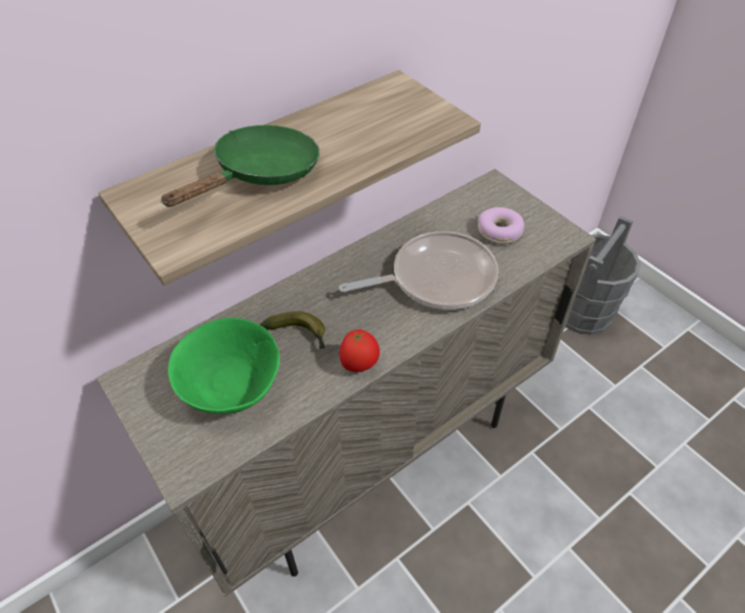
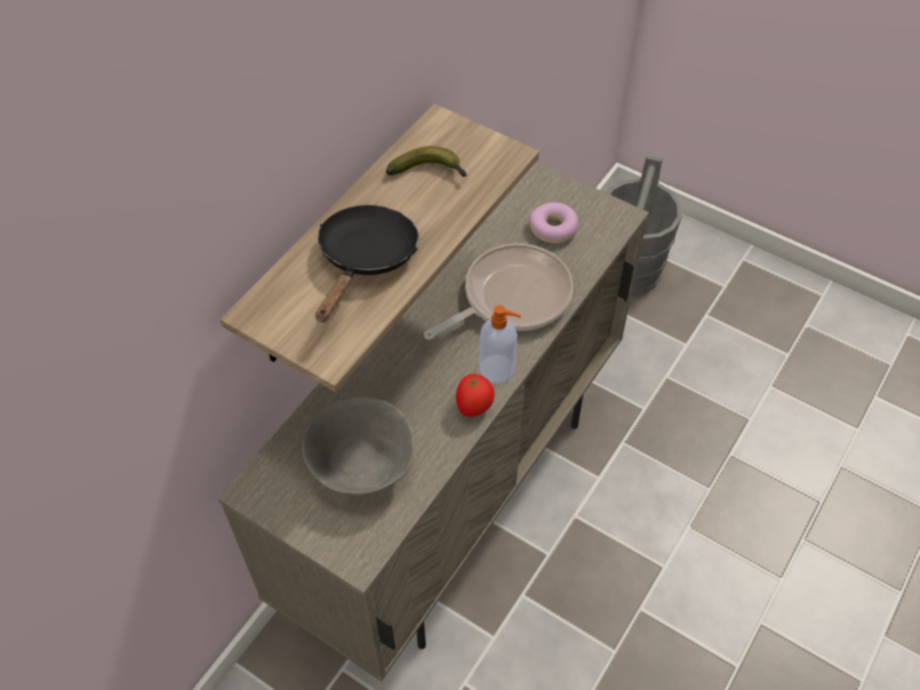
camera: 20 degrees left, 5 degrees up
(230, 387) = (360, 466): green bowl -> grey bowl
(261, 174) = (365, 260): green frying pan -> black frying pan
(300, 334) = (402, 394): banana -> banana (430, 172)
(397, 337) = (498, 369): none -> soap dispenser

